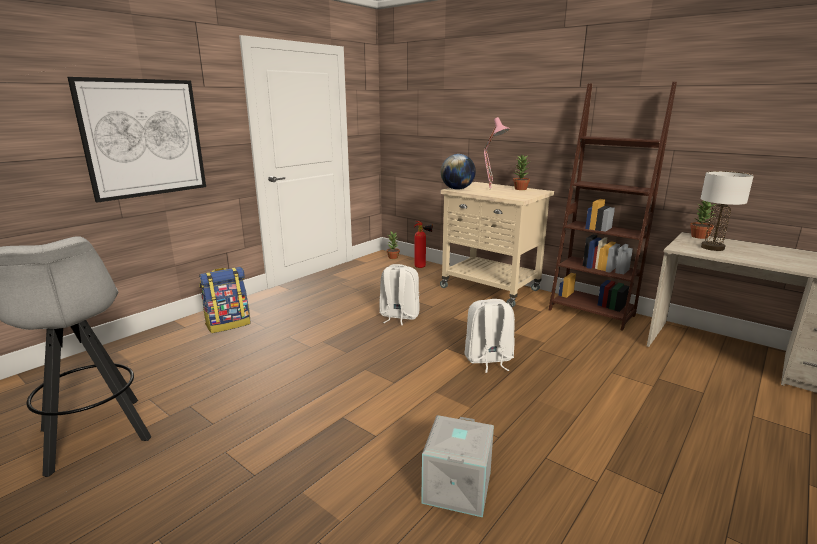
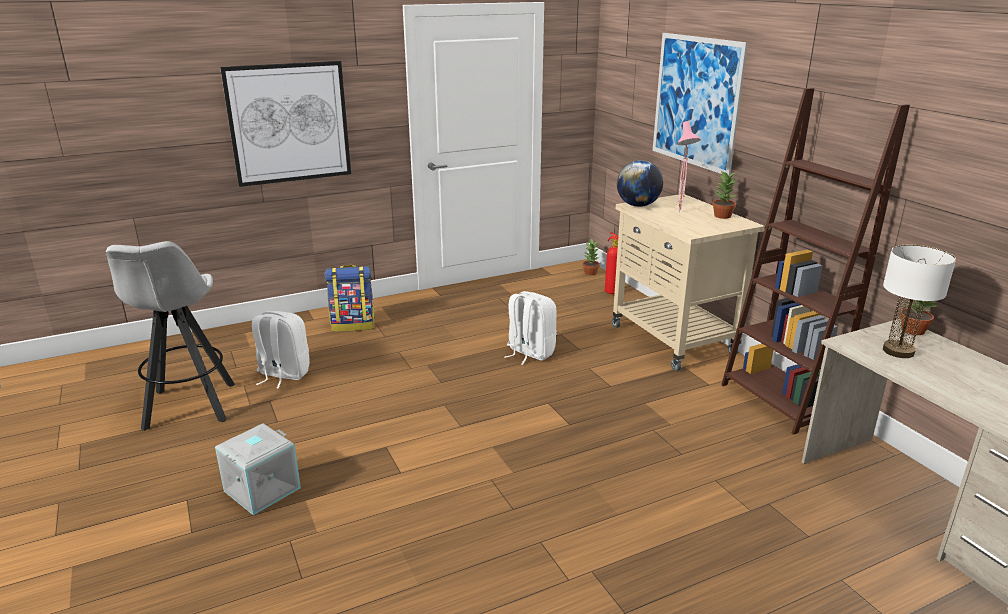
camera: 25 degrees right, 5 degrees up
(456, 486) = (431, 538): grey storage box -> grey storage box (262, 489)
(480, 112) = (696, 102): none -> picture
(488, 359) = (582, 427): white backpack -> white backpack (283, 374)

